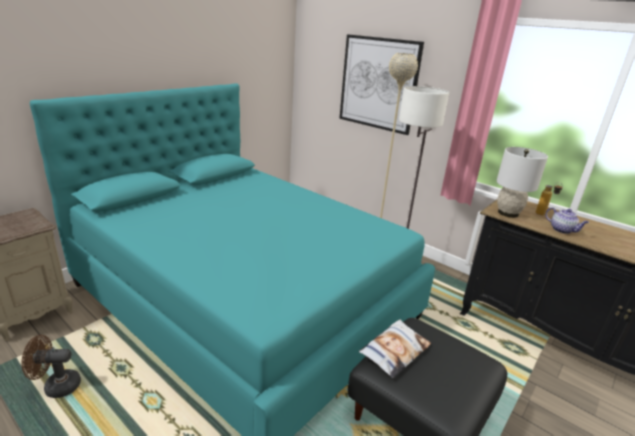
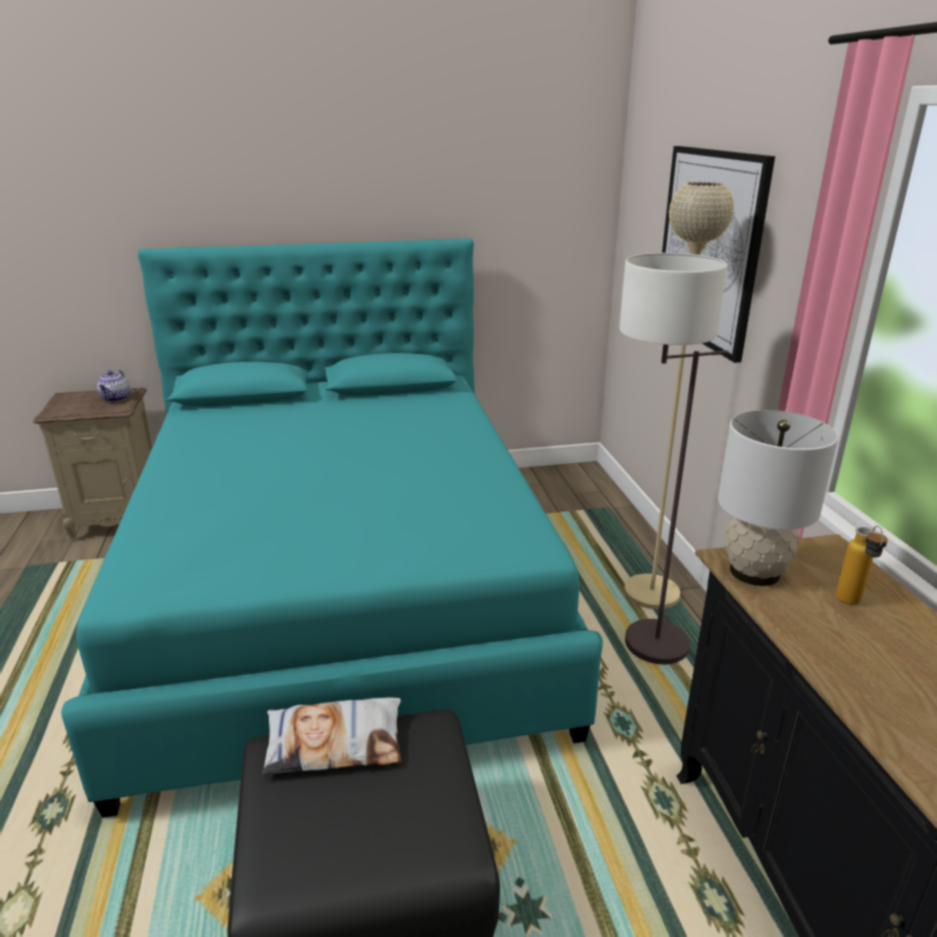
camera: 40 degrees right, 0 degrees up
(57, 386) = (53, 609): brown fan -> none
(562, 230) = (832, 651): teapot -> teapot (116, 398)

